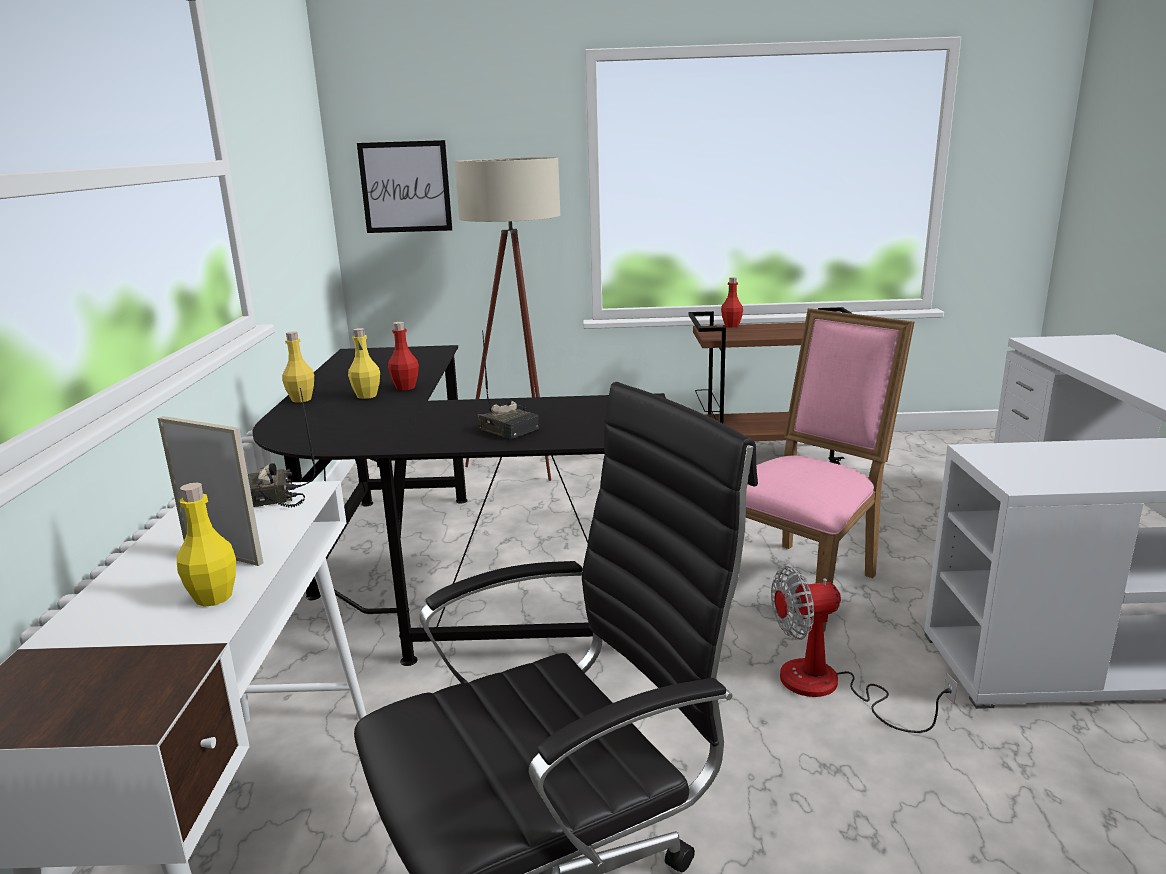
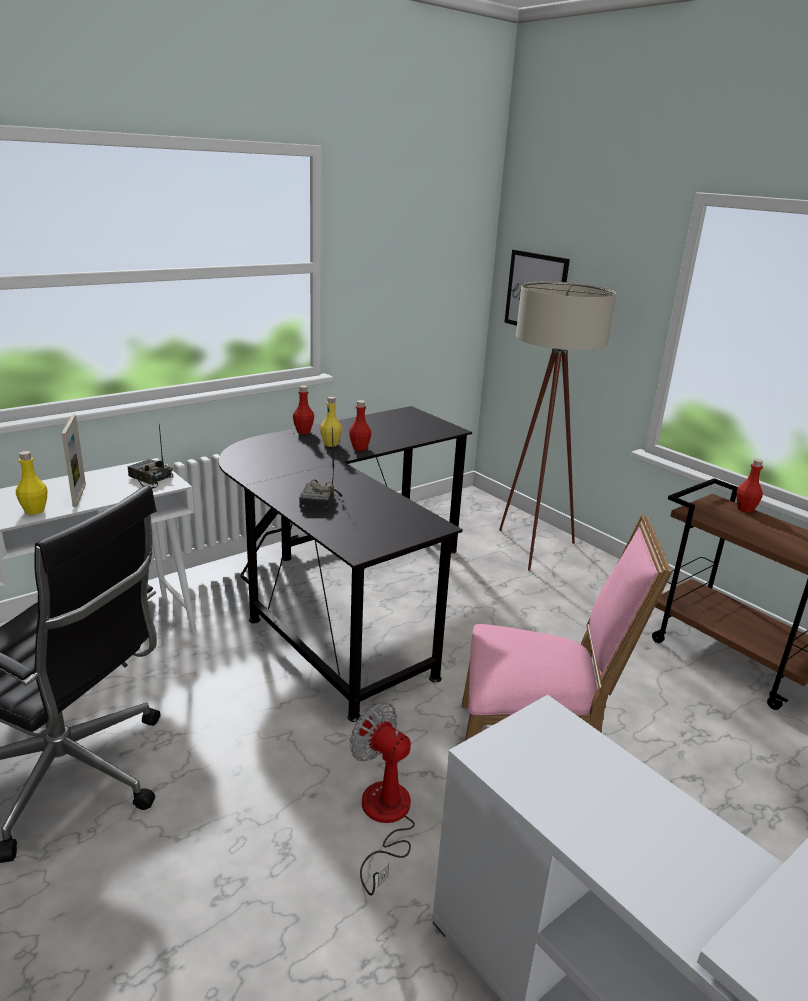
camera: 50 degrees right, 5 degrees up
(301, 399) = (303, 431): yellow bottle -> red bottle

